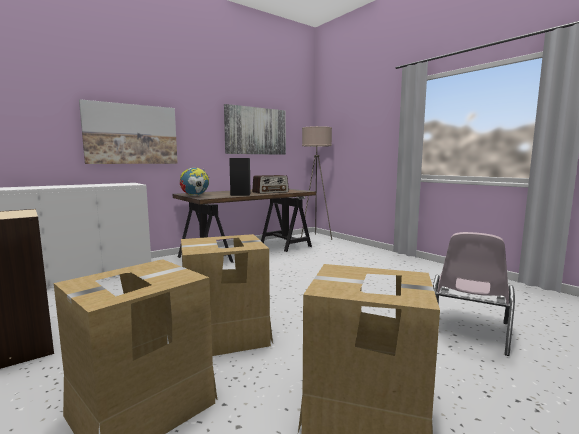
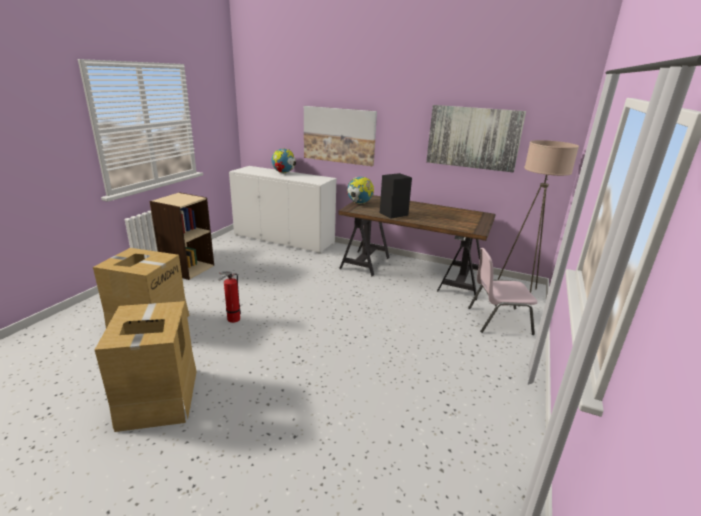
camera: 60 degrees right, 15 degrees up
(61, 185) = (283, 173): none -> globe
(226, 335) = (232, 319): cardboard box -> fire extinguisher
(270, 192) = (434, 220): radio -> none
(467, 331) = (309, 446): pink chair -> pink chair (498, 320)

